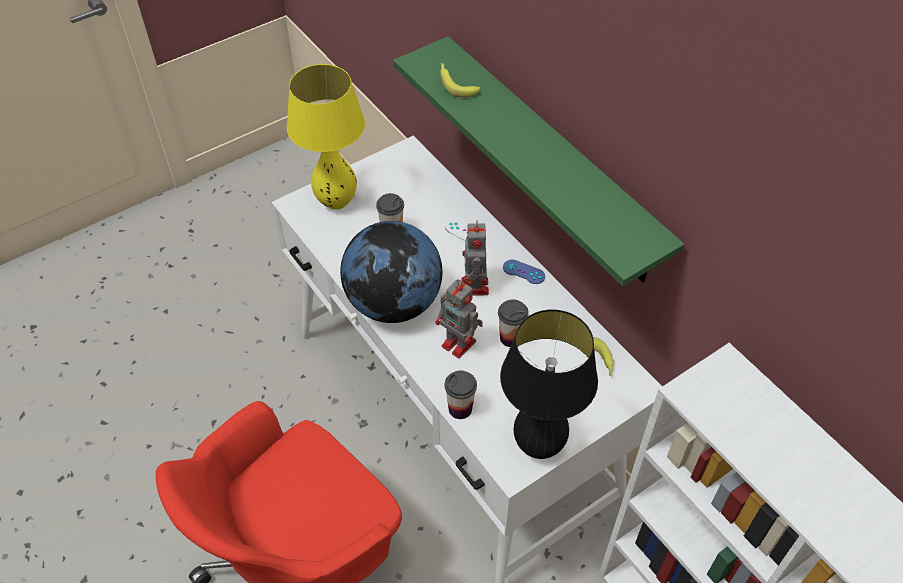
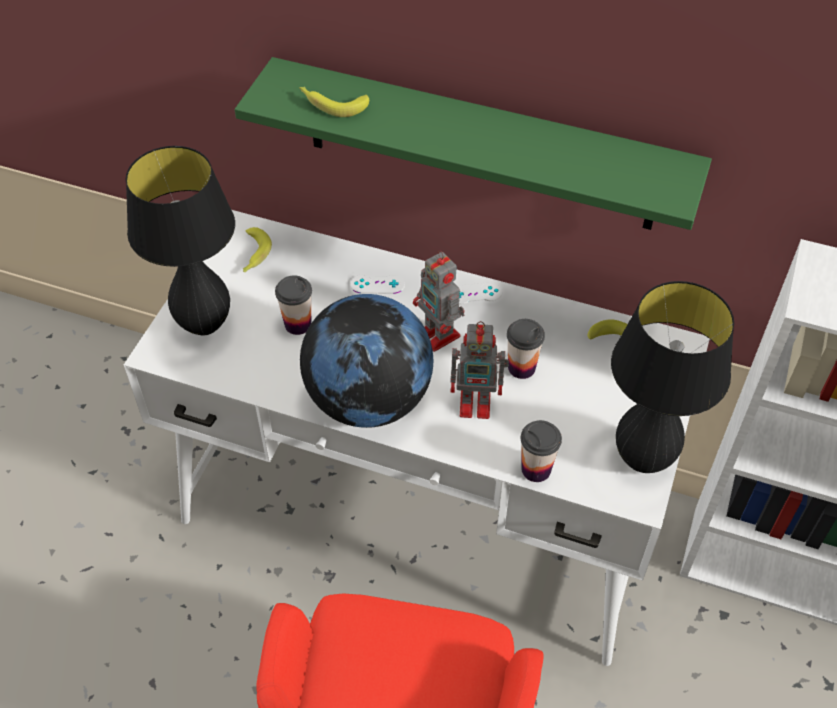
camera: 35 degrees left, 0 degrees up
(337, 202) = (205, 325): yellow table lamp -> black table lamp
(402, 173) = (253, 255): none -> banana
(523, 272) = (475, 293): blue game controller -> white game controller

